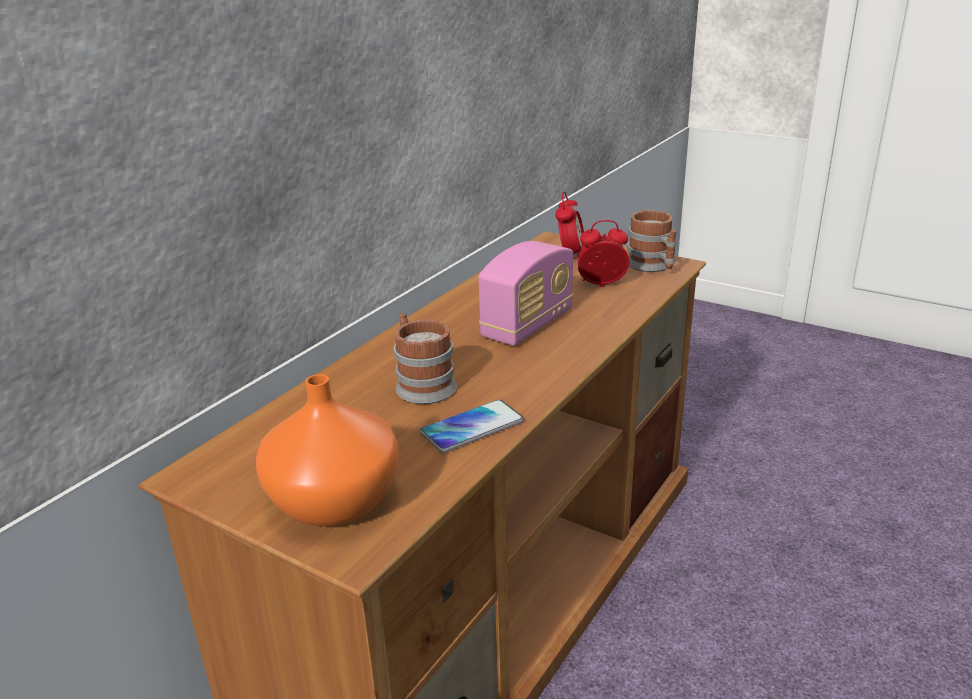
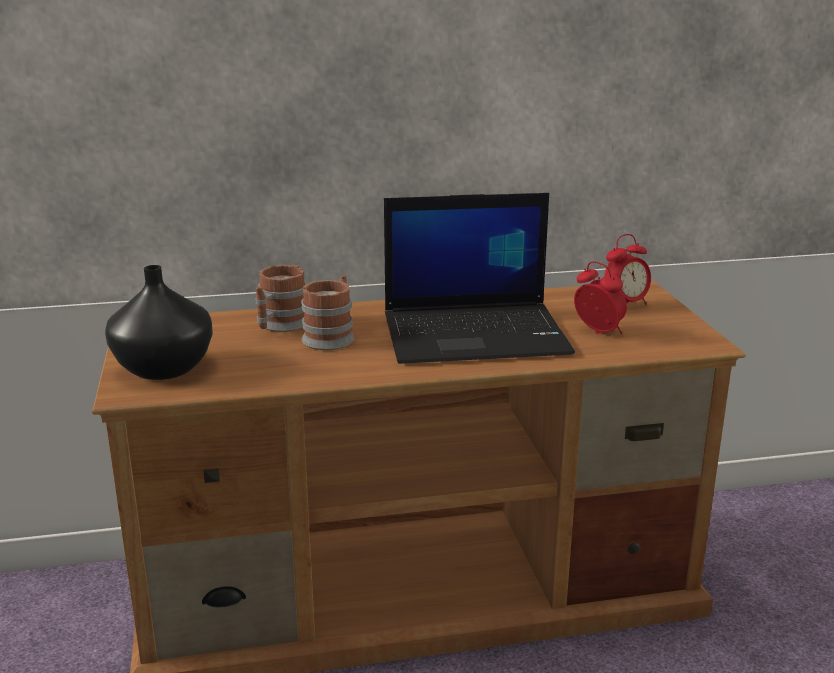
camera: 45 degrees right, 5 degrees down
(337, 501) = (165, 368): orange vase -> black vase
(472, 427) = (304, 371): phone -> none
(527, 325) = (477, 334): radio -> laptop
(653, 266) = (680, 337): mug -> mug (279, 326)

